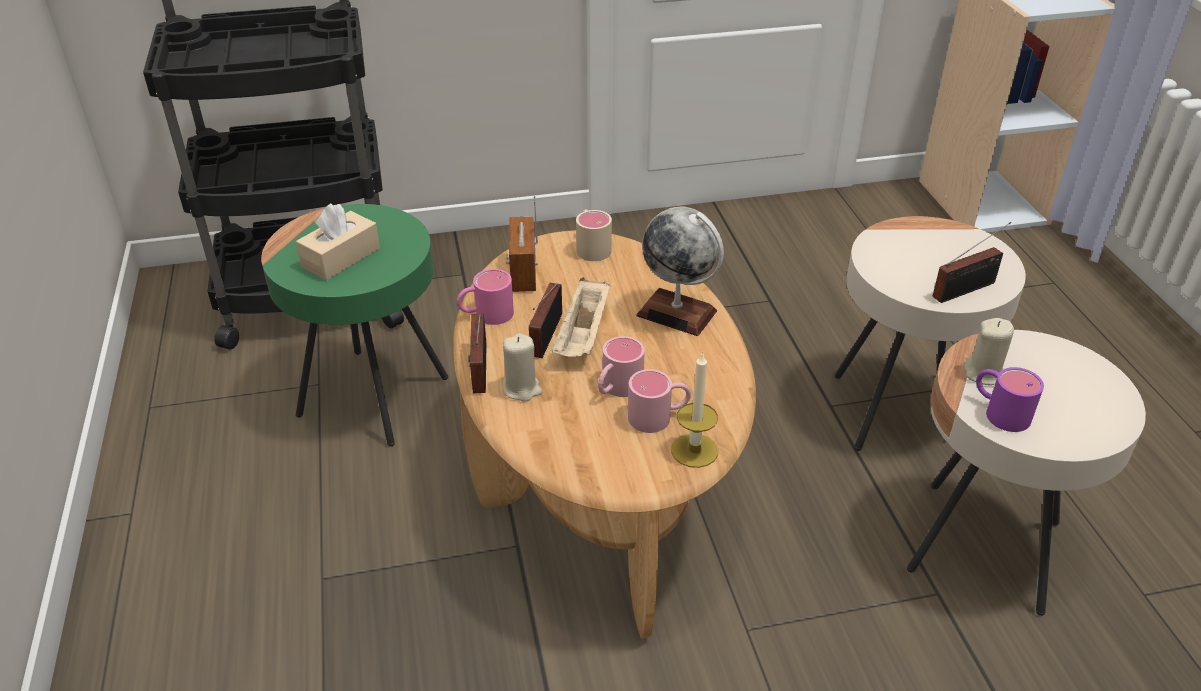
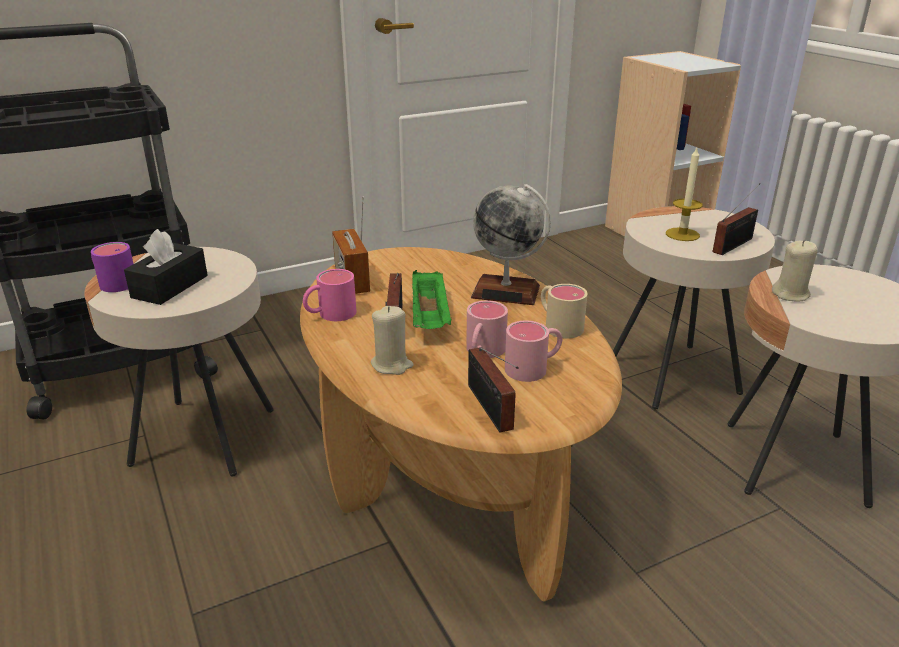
camera: 15 degrees left, 10 degrees down
(341, 258) = (170, 286): beige tissue box -> black tissue box
(373, 397) = (204, 437): green side table -> beige side table
(478, 371) = (342, 357): radio -> radio (490, 410)
(583, 335) = (430, 317): beige tray -> green tray
(591, 246) = (405, 257): beige mug -> beige mug (558, 325)
(694, 450) = (582, 388): candle -> candle (682, 234)
(999, 411) = (822, 317): purple mug -> purple mug (113, 282)

